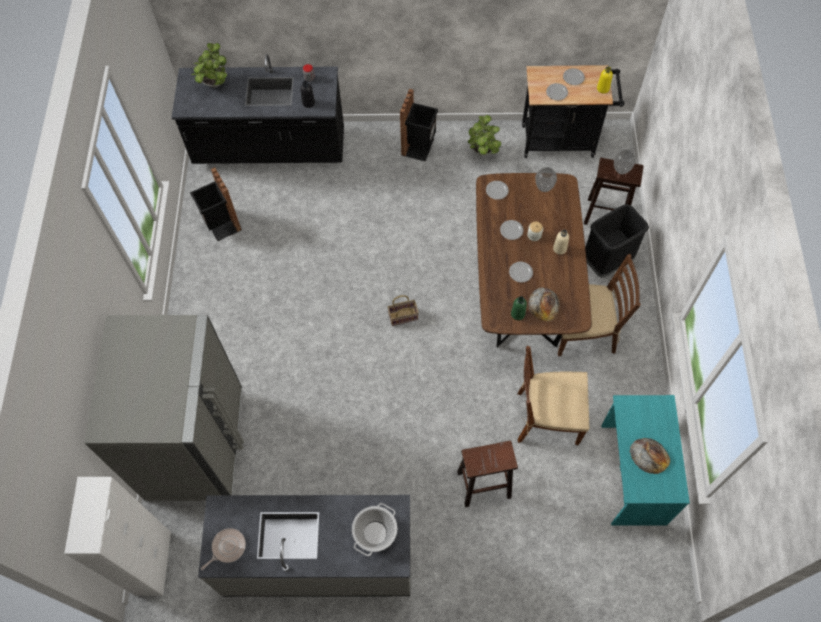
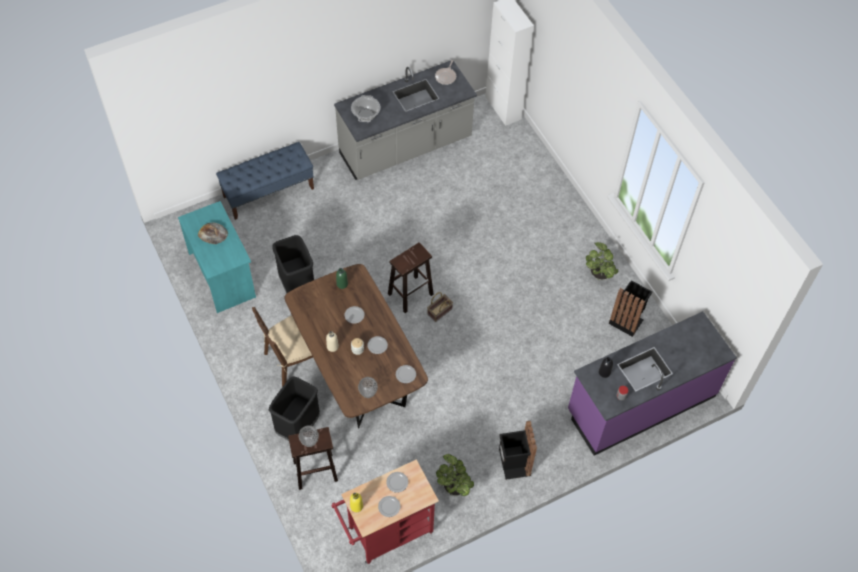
camera: 150 degrees right, 5 degrees down
(196, 444) = (526, 174): grey fridge -> none
(214, 83) = (695, 355): potted plant -> potted plant (599, 273)
(270, 149) = (640, 403): black counter -> purple counter
(483, 485) = (323, 227): brown stool -> brown stool (411, 293)
(531, 573) = (269, 192): none -> blue bench
(544, 304) = (326, 299): bread -> none
(546, 418) = (297, 286): brown chair -> black trash can
(563, 140) = (386, 533): black cart -> red cart

